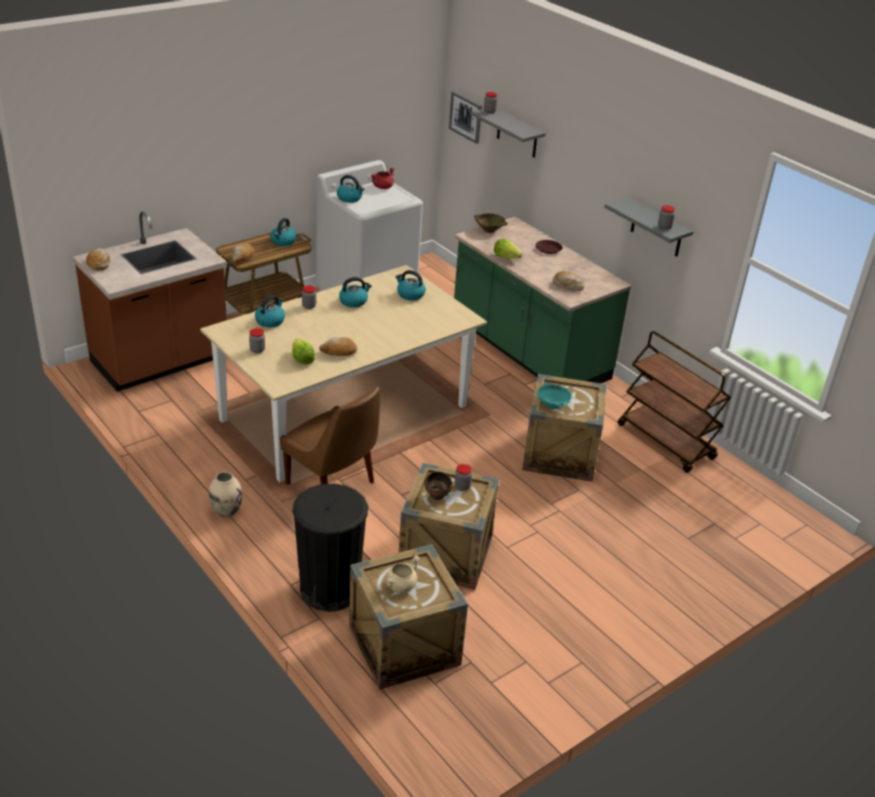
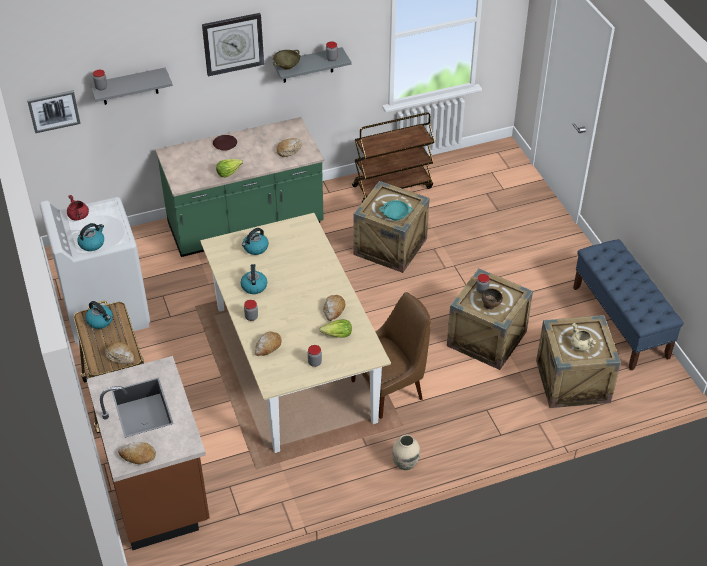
camera: 70 degrees left, 10 degrees up
(270, 321) = (268, 347): kettle -> bread
(330, 589) = (510, 412): black trash can -> none
(489, 230) = (175, 171): beige bowl -> beige bowl (287, 66)
(540, 688) = (620, 322): none -> blue bench
(601, 148) = (233, 44): none -> wall clock

